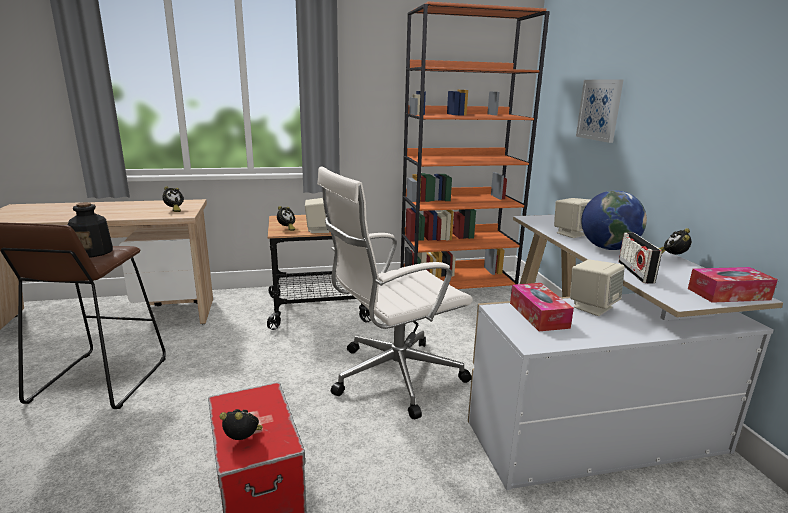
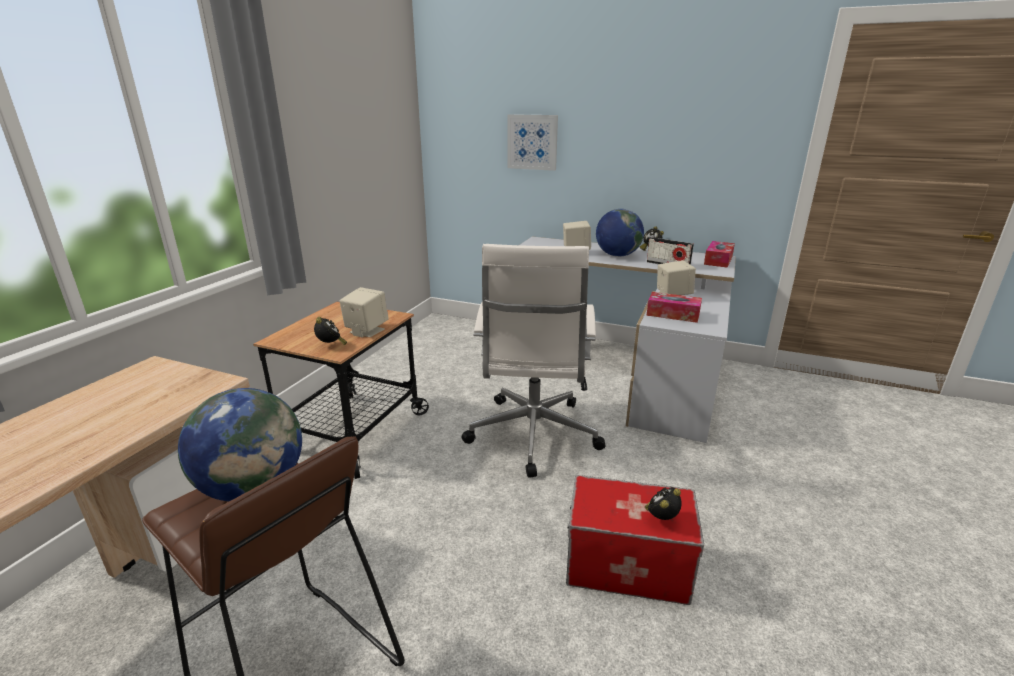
camera: 55 degrees left, 5 degrees up
(93, 252) = (253, 487): bottle -> globe
(174, 210) = (175, 386): alarm clock -> none
(457, 285) = (419, 344): orange bookcase -> none

